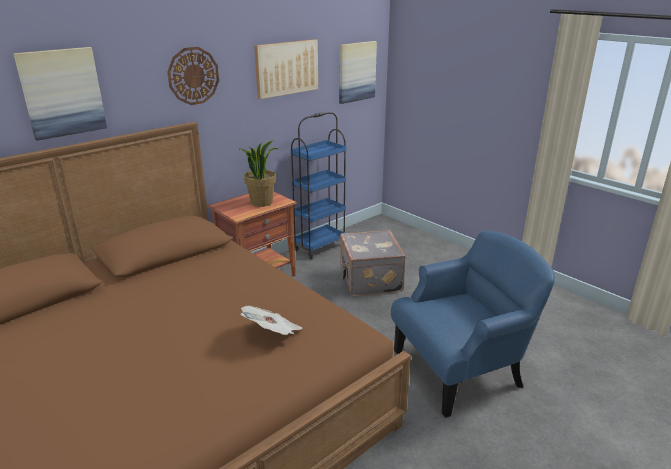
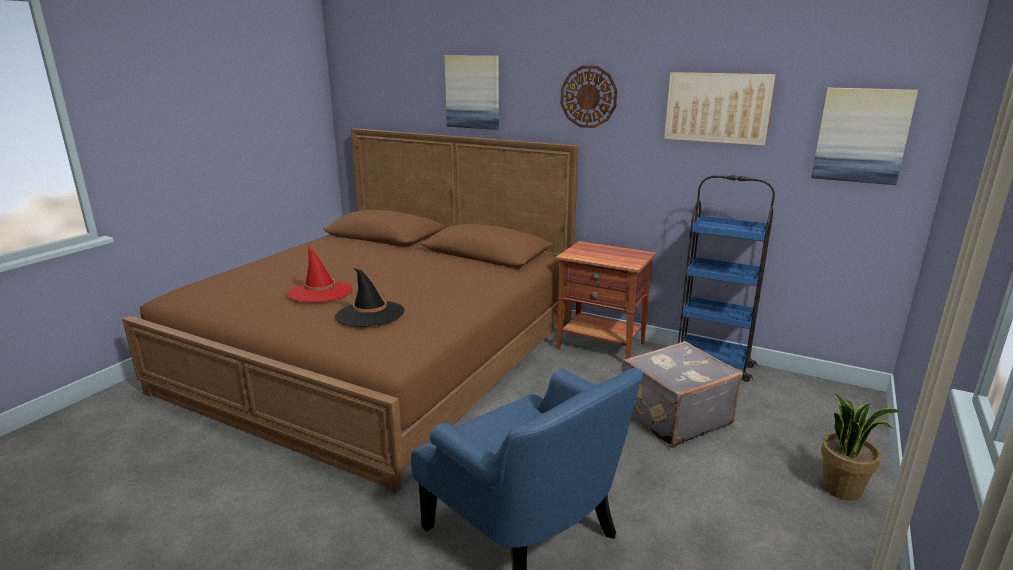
camera: 70 degrees right, 5 degrees down
(181, 361) = (320, 292): none -> red hat
(261, 202) = (614, 257): potted plant -> potted plant (842, 488)
(272, 333) = (370, 314): newspaper -> black hat

